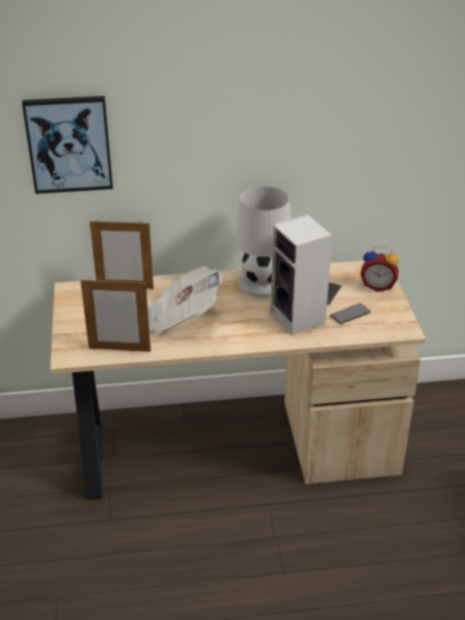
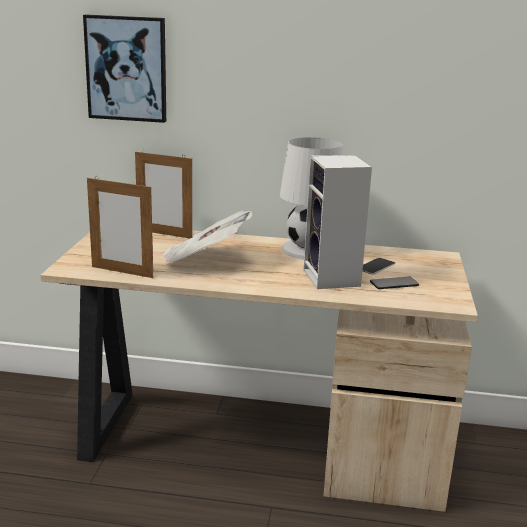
camera: 15 degrees right, 15 degrees down
(378, 286) = (438, 269): alarm clock -> none

